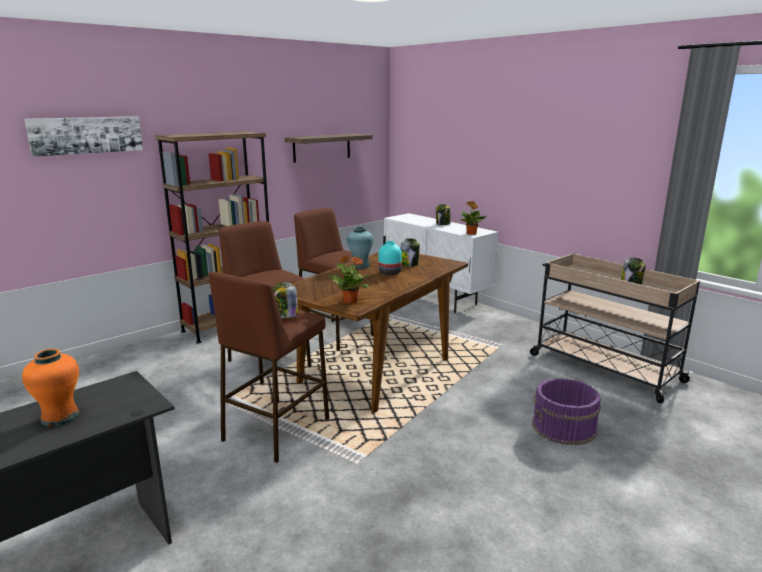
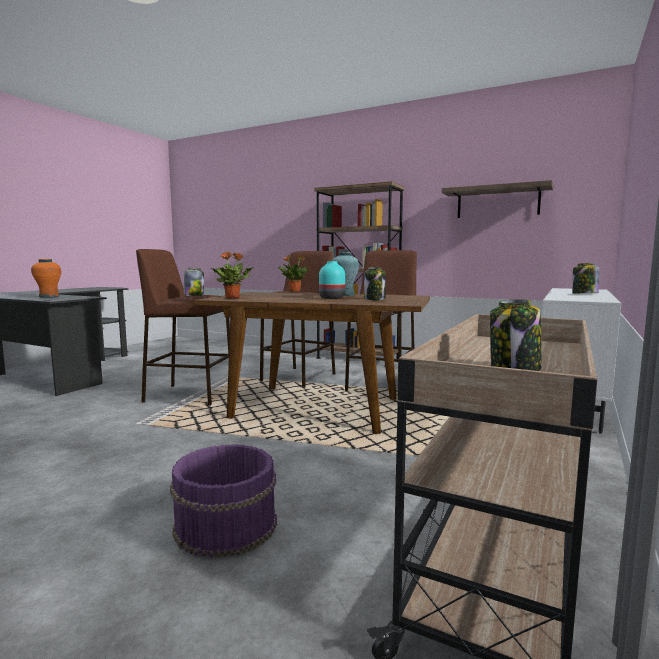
camera: 70 degrees right, 10 degrees down
(86, 135) = (292, 193): picture -> none
(471, 234) = (564, 298): potted plant -> potted plant (294, 291)

